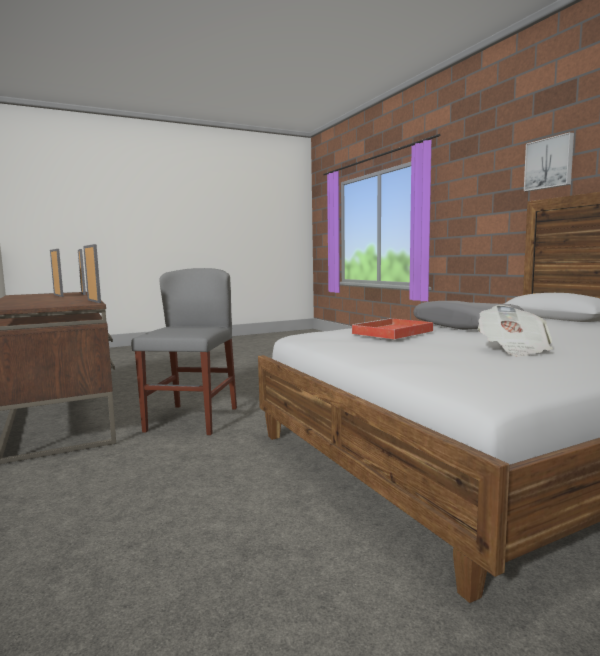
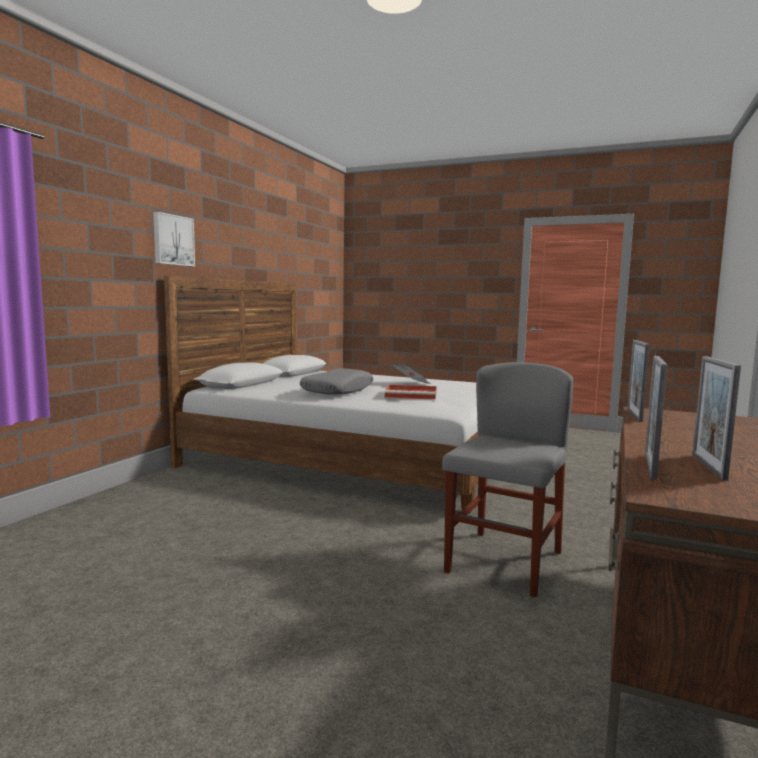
camera: 130 degrees left, 0 degrees up
(192, 419) = (504, 562): grey chair -> grey chair turned 150 degrees clockwise

